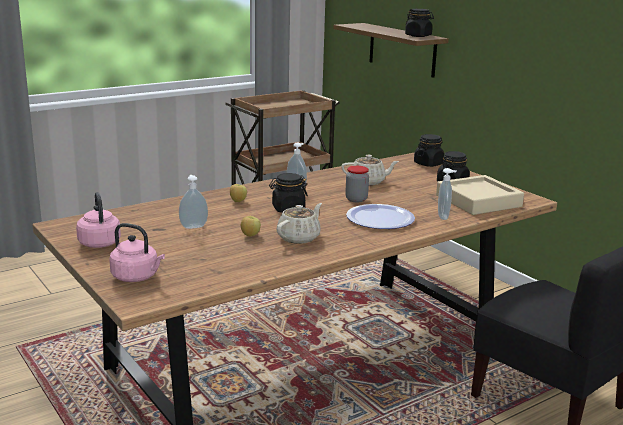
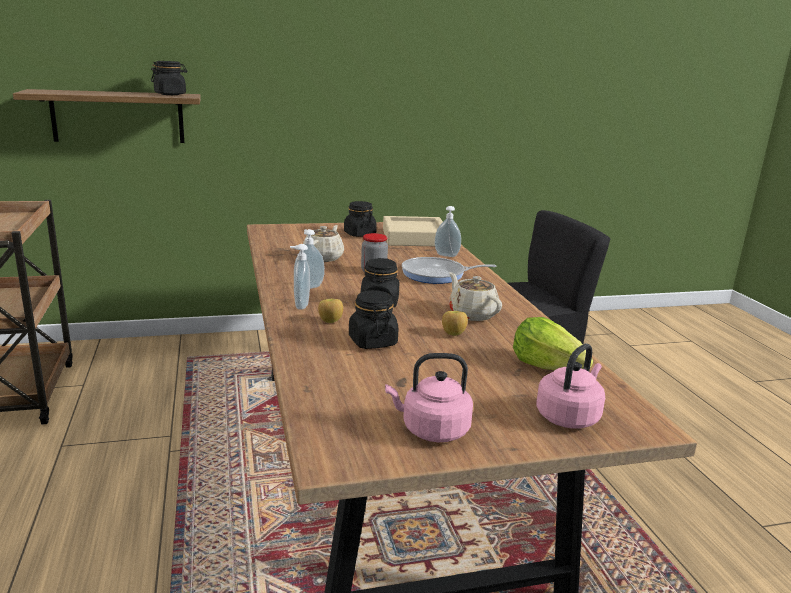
camera: 70 degrees left, 0 degrees up
(193, 226) = (404, 359): soap dispenser -> soap dispenser (300, 305)
(215, 268) = (548, 367): none -> lettuce
(380, 219) = (437, 275): plate -> frying pan
(428, 164) = (293, 229): black jar -> black jar (372, 341)

